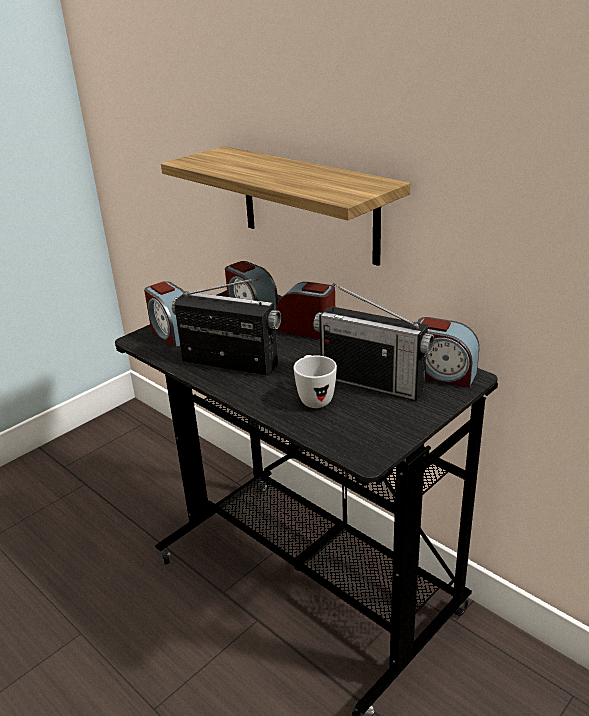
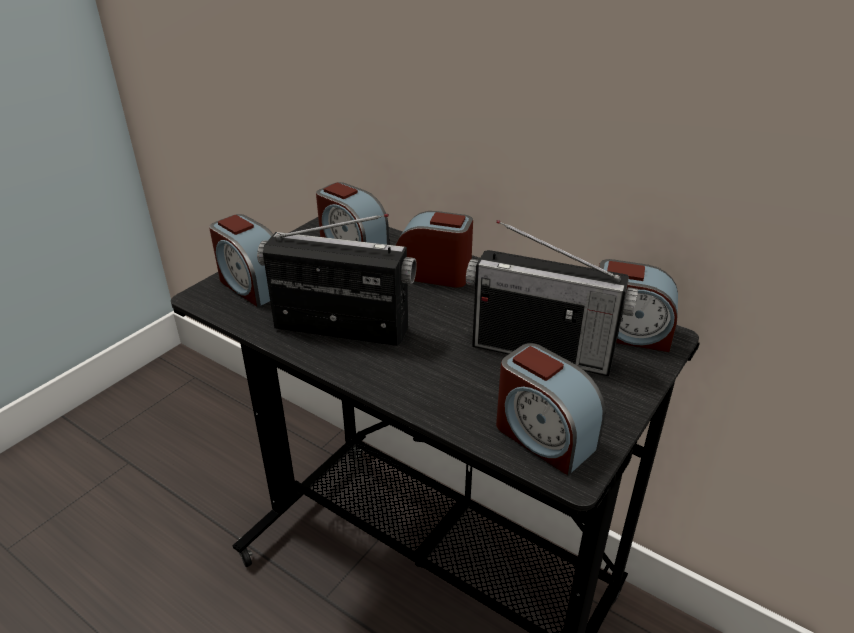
camera: 10 degrees left, 5 degrees up
(308, 204) = (427, 105): shelf -> none
(314, 398) = (471, 378): white mug -> none
(354, 436) = (543, 436): none -> alarm clock

